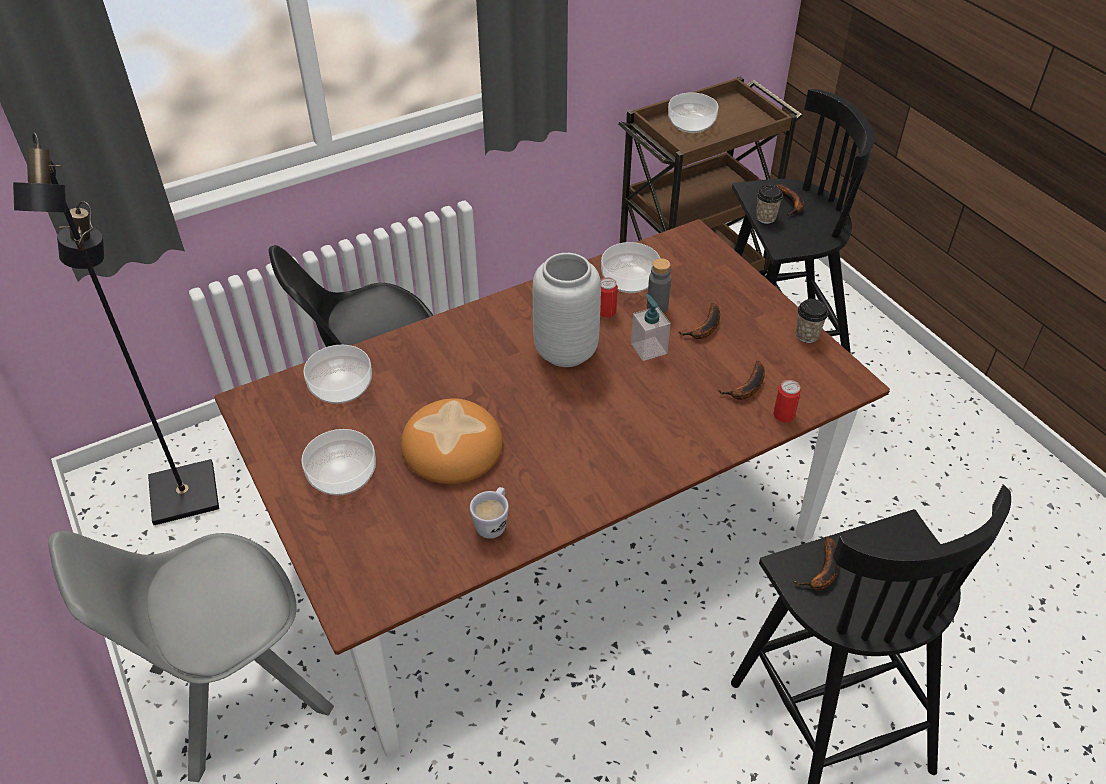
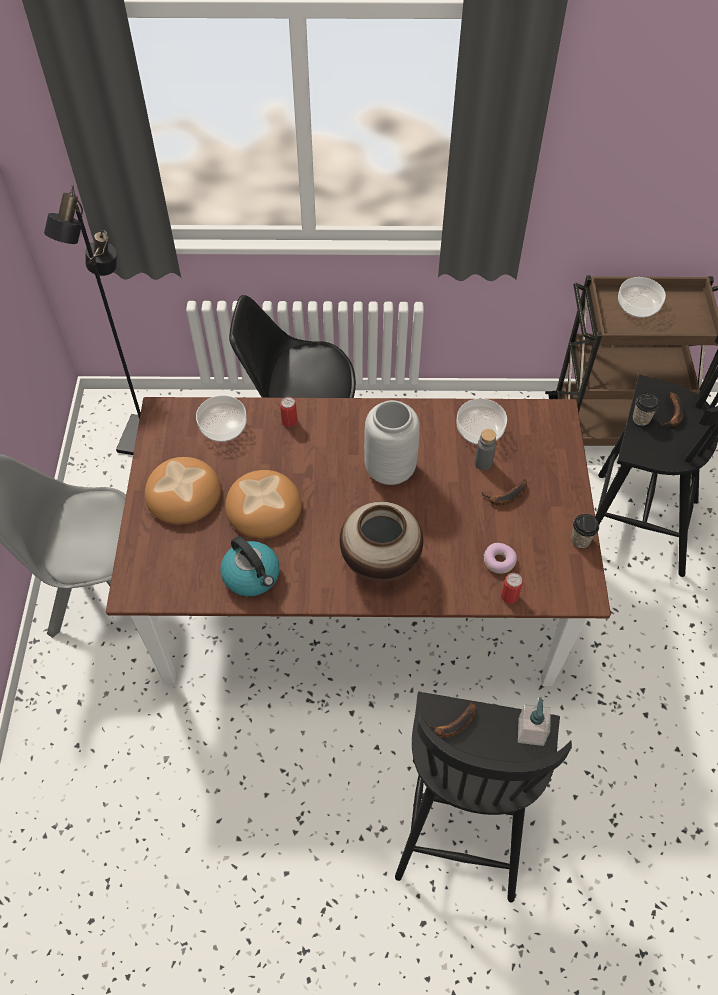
camera: 30 degrees right, 10 degrees up
(343, 475) = (183, 494): bowl -> bread
(493, 522) = (252, 576): white mug -> kettle
(606, 311) = (443, 450): can -> can (289, 421)
(625, 442) = (380, 560): none -> vase
(648, 348) = (451, 495): soap dispenser -> soap dispenser (531, 731)
(747, 388) = (499, 561): banana -> donut

